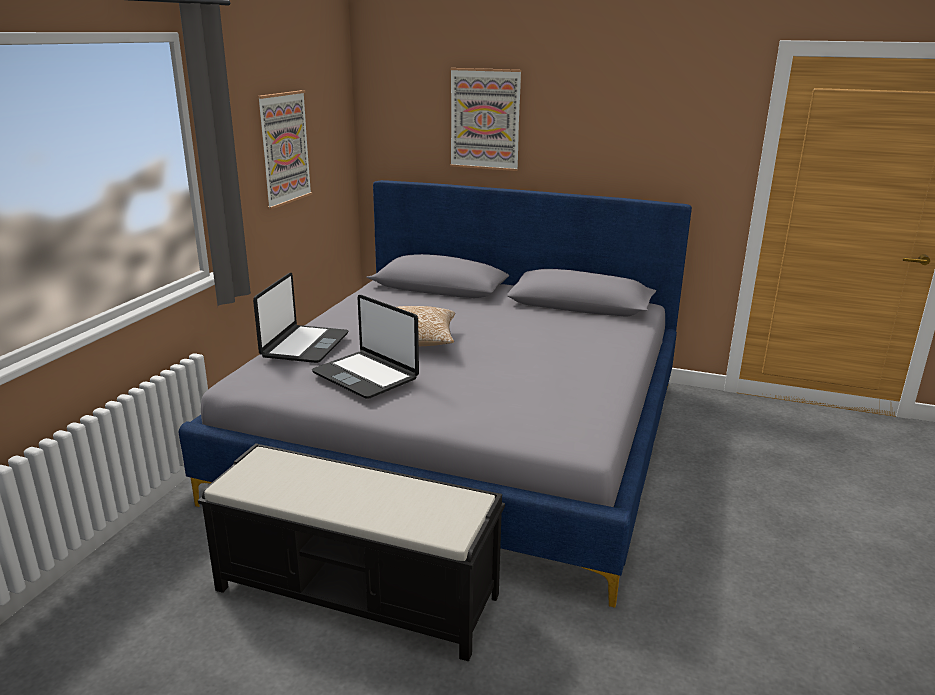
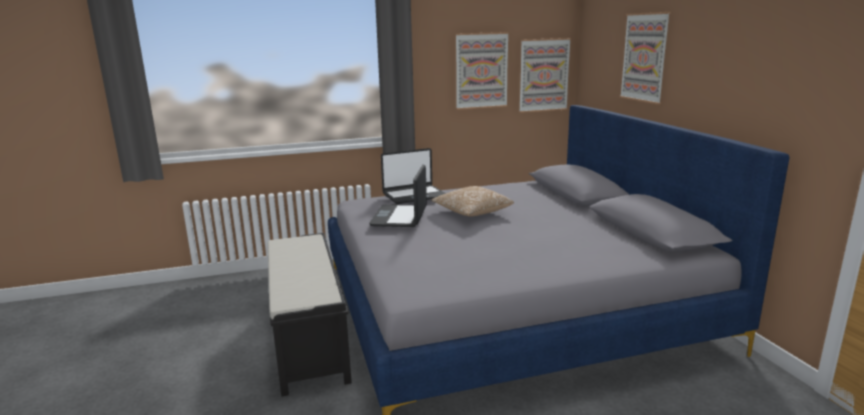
camera: 55 degrees right, 5 degrees down
(333, 146) = (544, 75): none -> picture

